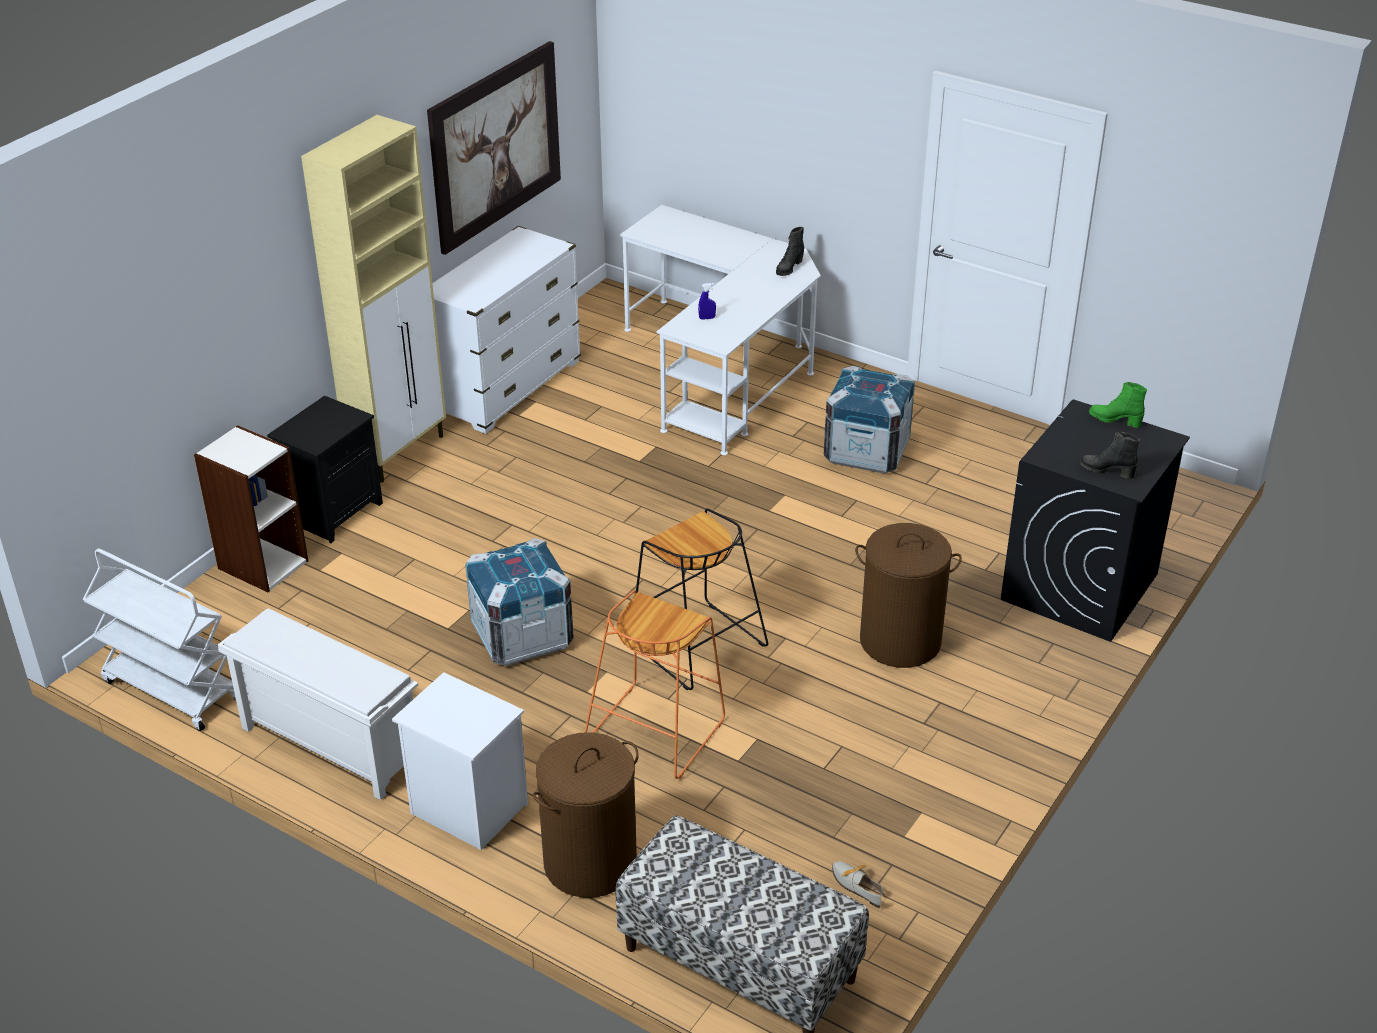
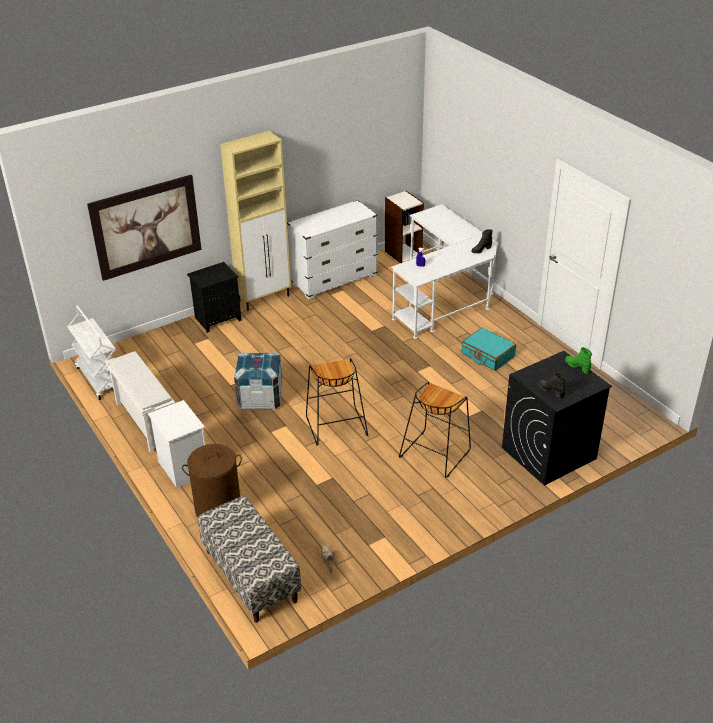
camera: 25 degrees right, 0 degrees up
(262, 564) = (172, 334): bookcase -> bookcase (403, 253)
(495, 146) = (347, 157): picture -> picture (146, 227)
(655, 729) = (289, 458): orange stool -> none
(866, 451) = (487, 355): crate -> turquoise suitcase
(900, 642) = (435, 453): brown laundry basket -> black stool

